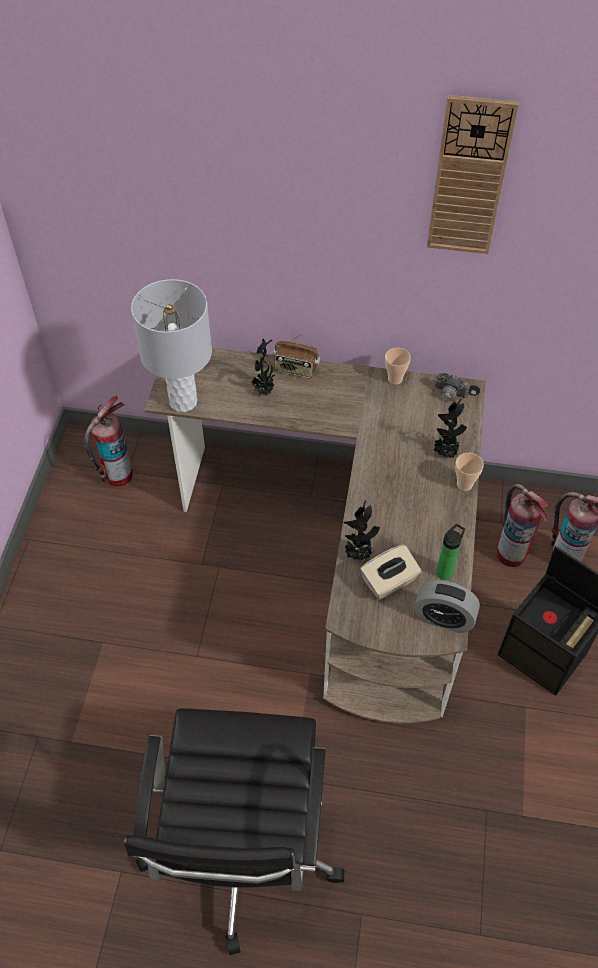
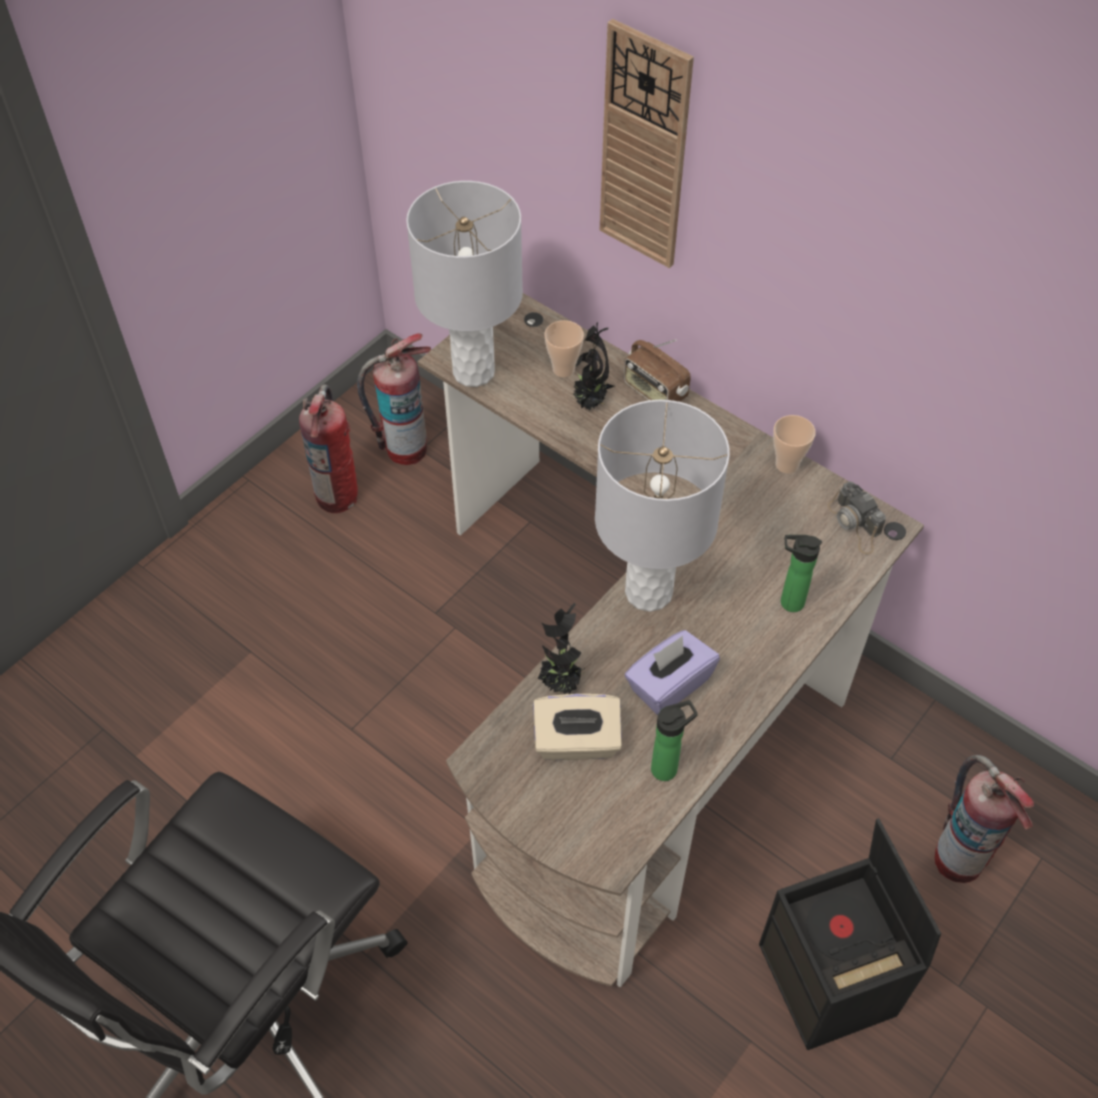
camera: 30 degrees right, 0 degrees up
(370, 481) = (649, 592): none -> grey table lamp
(415, 527) = (668, 685): none -> purple tissue box
(443, 618) = (617, 832): alarm clock -> none
(446, 453) = (788, 602): potted plant -> bottle
(464, 484) = (783, 659): cup -> cup (563, 369)
(469, 178) = (946, 179): wall clock -> wall clock (645, 148)
(511, 553) = (877, 811): fire extinguisher -> fire extinguisher (338, 496)

